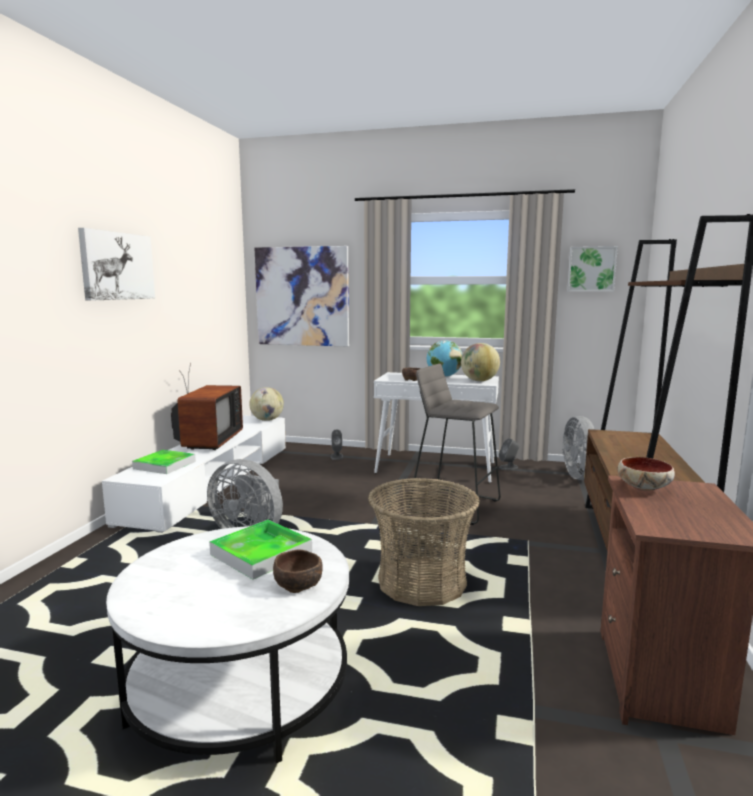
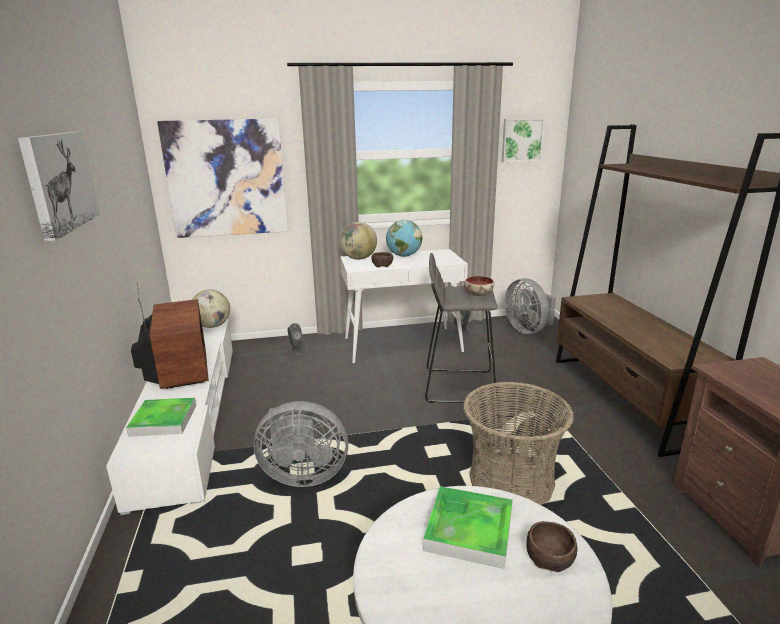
camera: 25 degrees left, 10 degrees up
(479, 381) = (444, 258): globe -> globe (358, 258)
(643, 487) = (733, 374): bowl -> bowl (478, 293)

